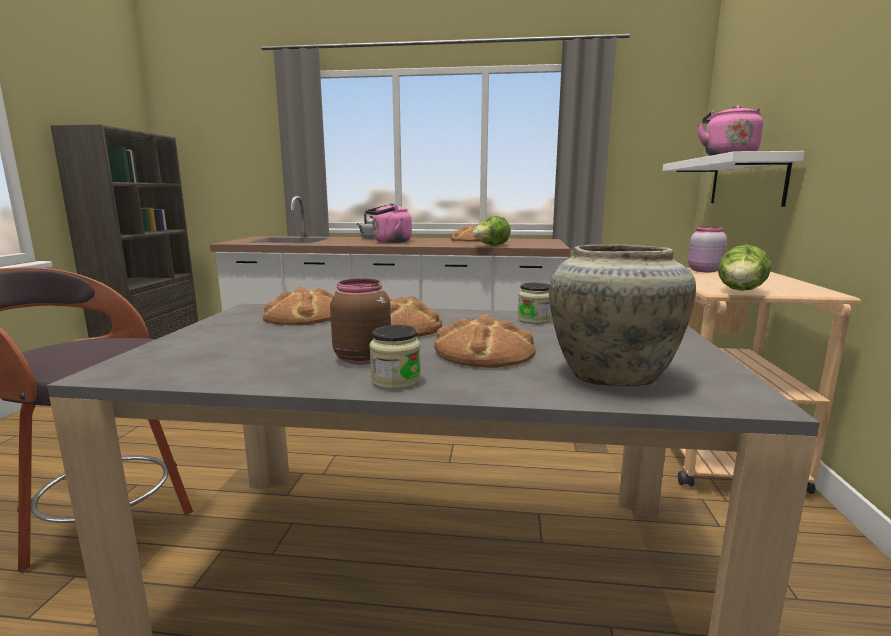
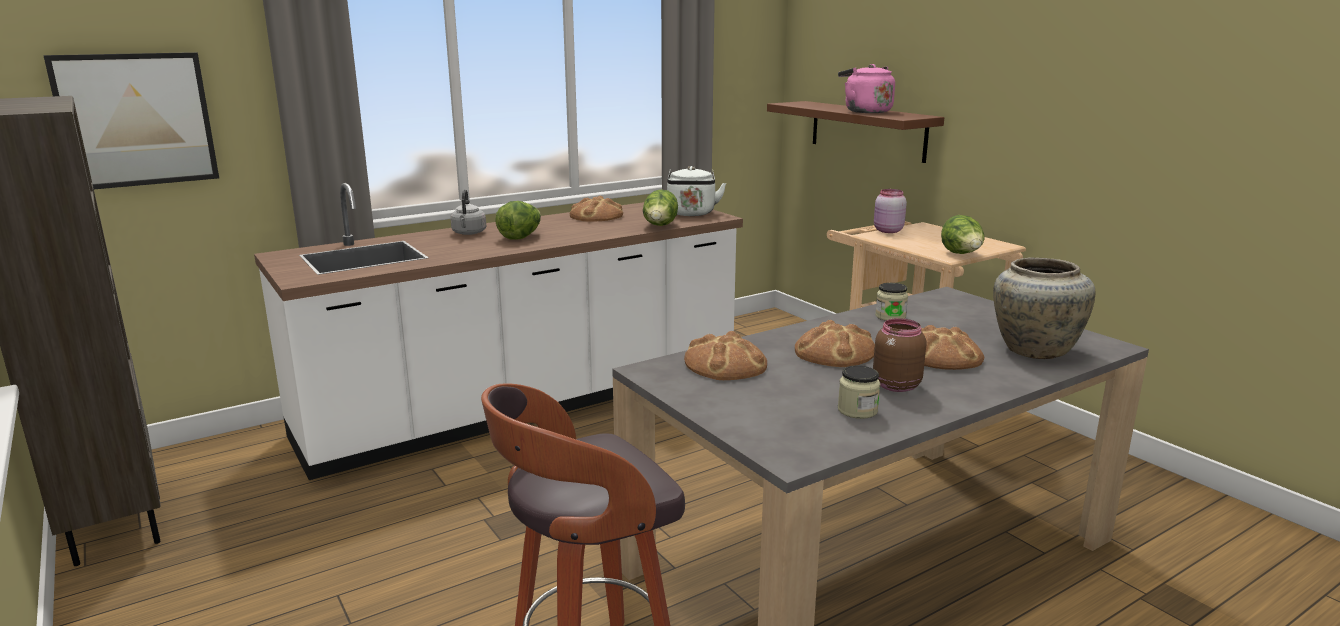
camera: 40 degrees left, 5 degrees up
(221, 157) = (136, 120): none -> picture
(389, 242) = (520, 237): pink kettle -> lettuce
(395, 381) = (961, 393): jar -> jar (857, 410)
(539, 244) = (691, 214): none -> white kettle
(746, 181) = (867, 130): white shelf -> brown shelf

